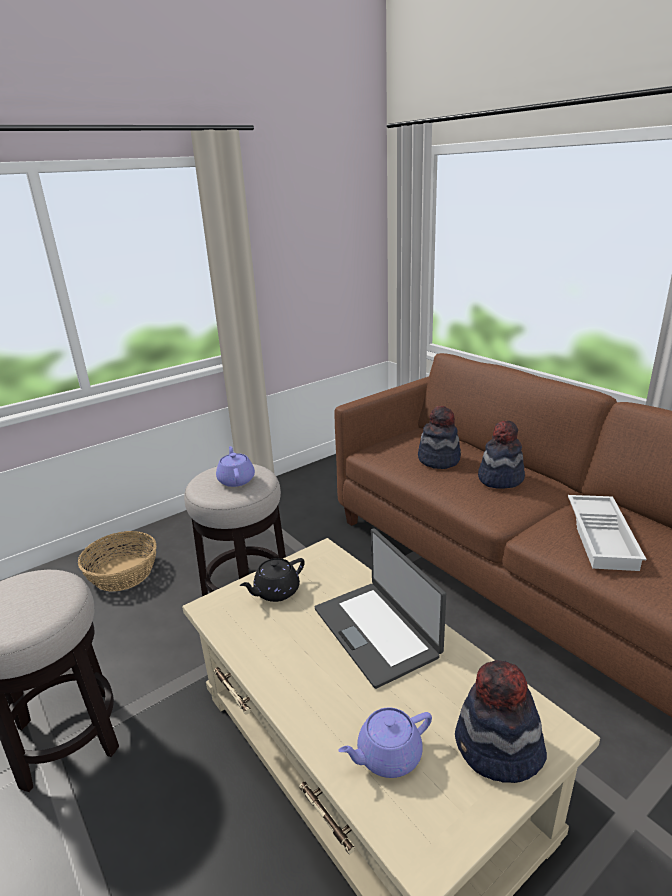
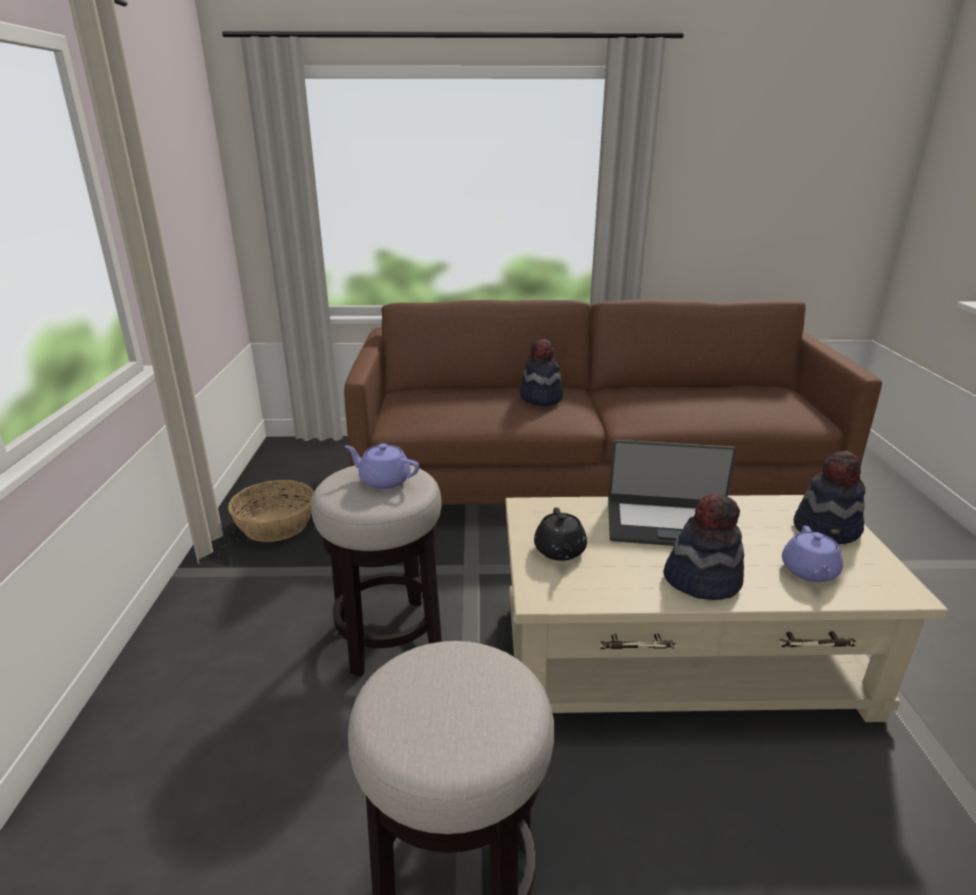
camera: 55 degrees left, 0 degrees up
(123, 573) = (188, 732): basket -> basket (276, 524)
(439, 459) = (473, 404): hat -> hat (702, 579)
(603, 537) = (660, 404): white tray -> none

